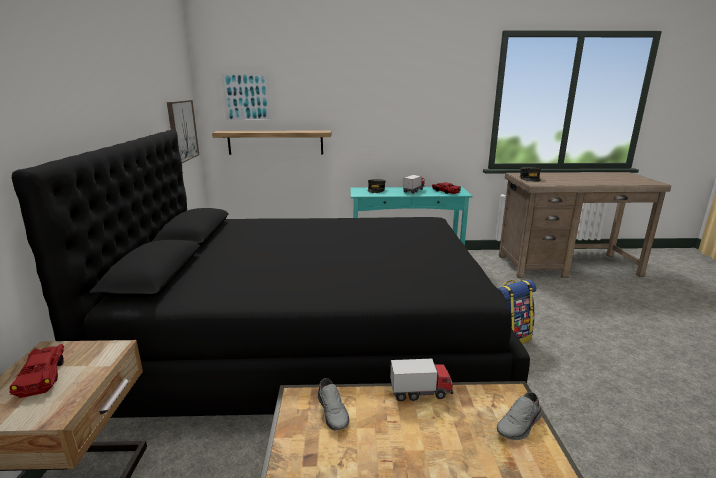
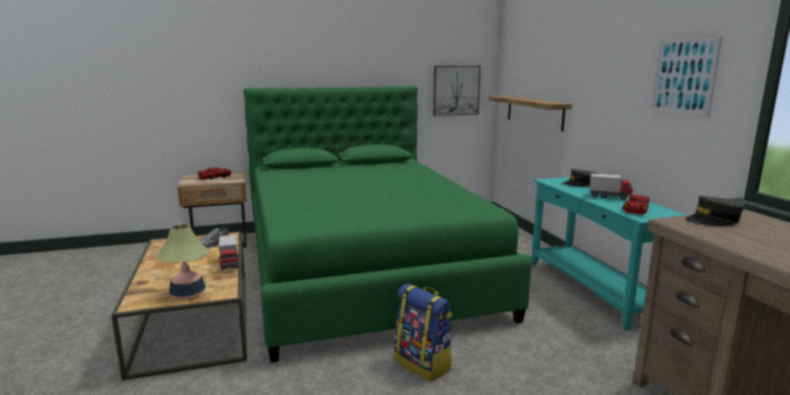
camera: 75 degrees right, 5 degrees down
(246, 97) = (523, 64): picture -> picture (683, 76)
(312, 343) = (363, 268): black bed -> green bed
(520, 425) = (188, 294): grey shoe -> table lamp

